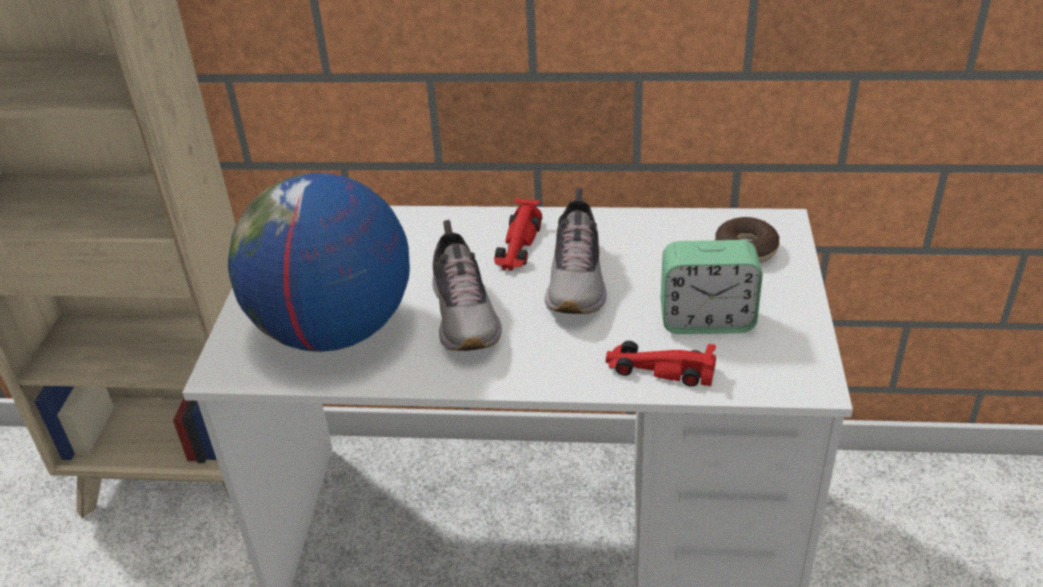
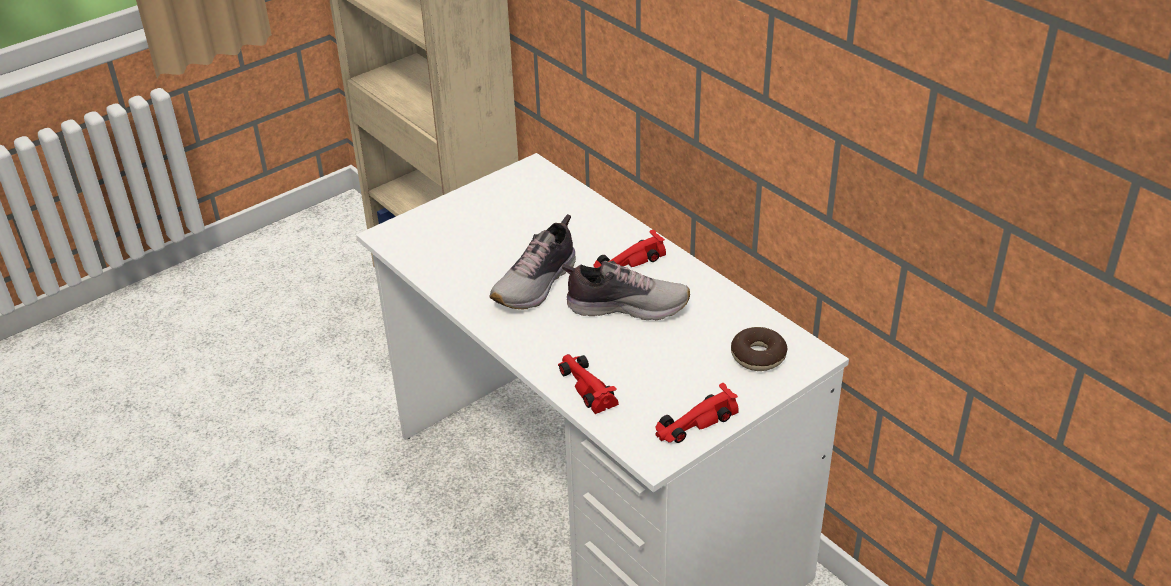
camera: 45 degrees right, 0 degrees up
(333, 330) = (462, 248): globe -> none
(577, 280) = (626, 306): shoe -> shoe turned 135 degrees counterclockwise
(706, 320) = (658, 379): alarm clock -> none
(793, 334) = (694, 423): none -> red toy car

